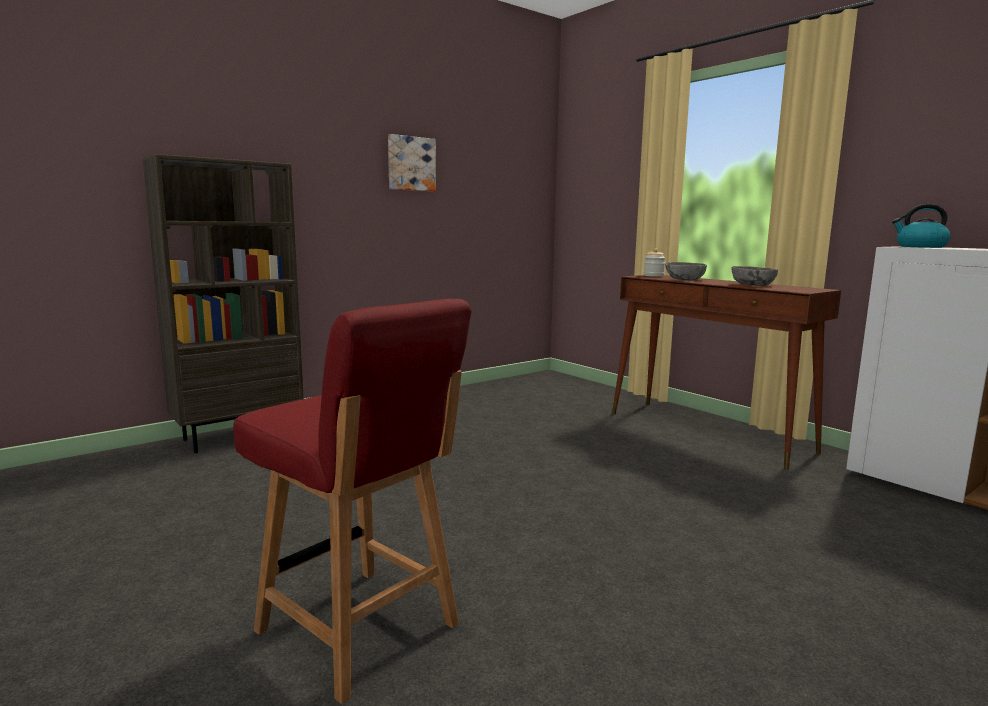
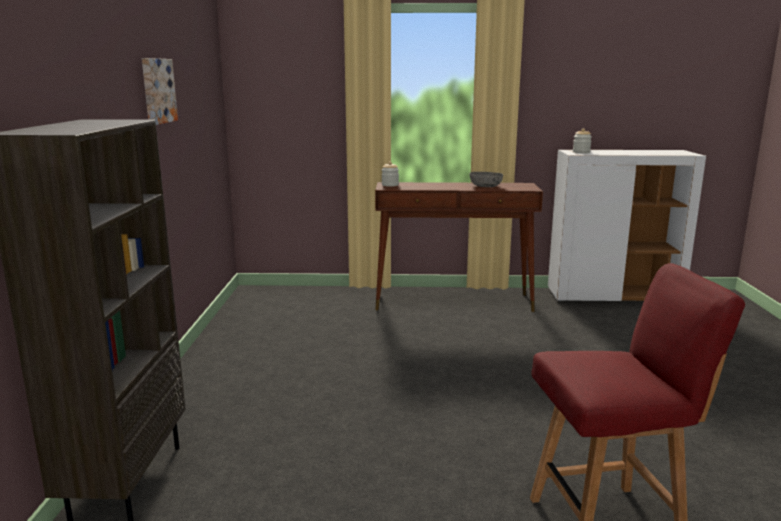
camera: 50 degrees left, 5 degrees up
(684, 279) = (429, 187): grey bowl -> none
(920, 247) = (581, 152): kettle -> jar

